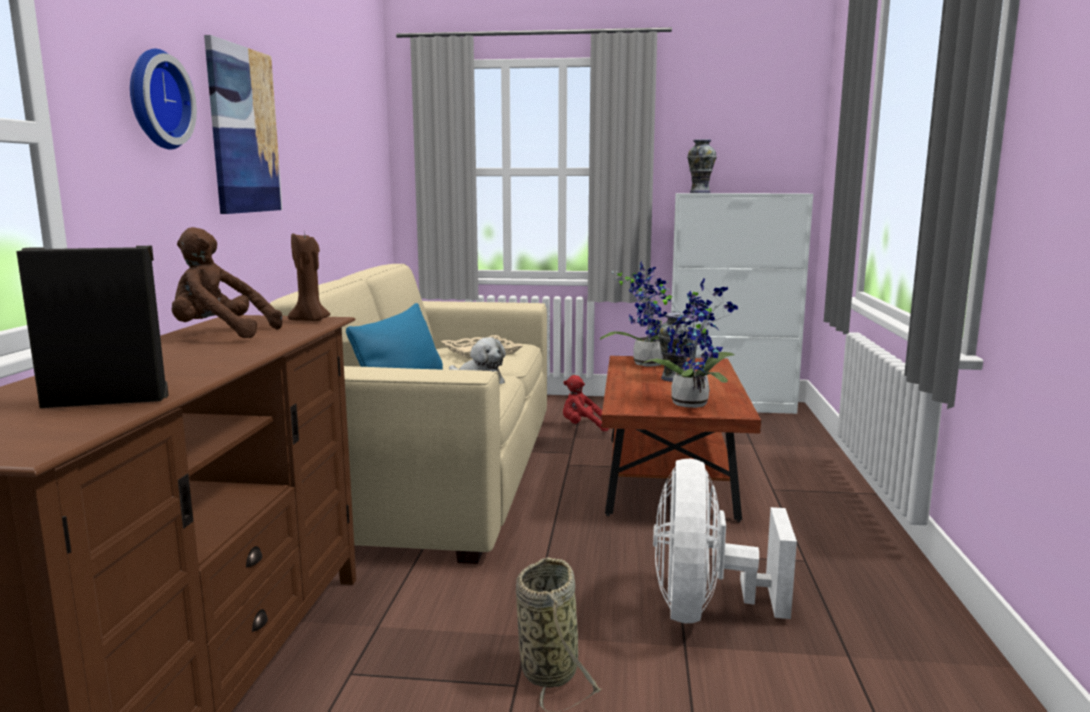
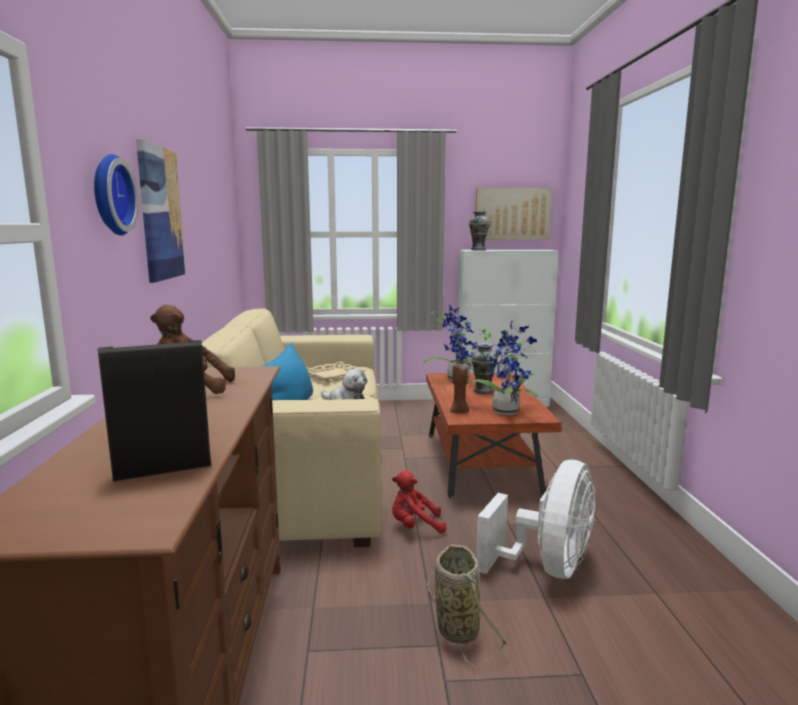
camera: 10 degrees left, 0 degrees up
(310, 320) = (249, 371): brown candle -> brown candle (459, 411)
(583, 427) = (403, 426): red plush toy -> red plush toy (415, 526)
(705, 610) = (547, 567): white fan -> white fan turned 150 degrees counterclockwise
(752, 143) = (512, 214): none -> picture

